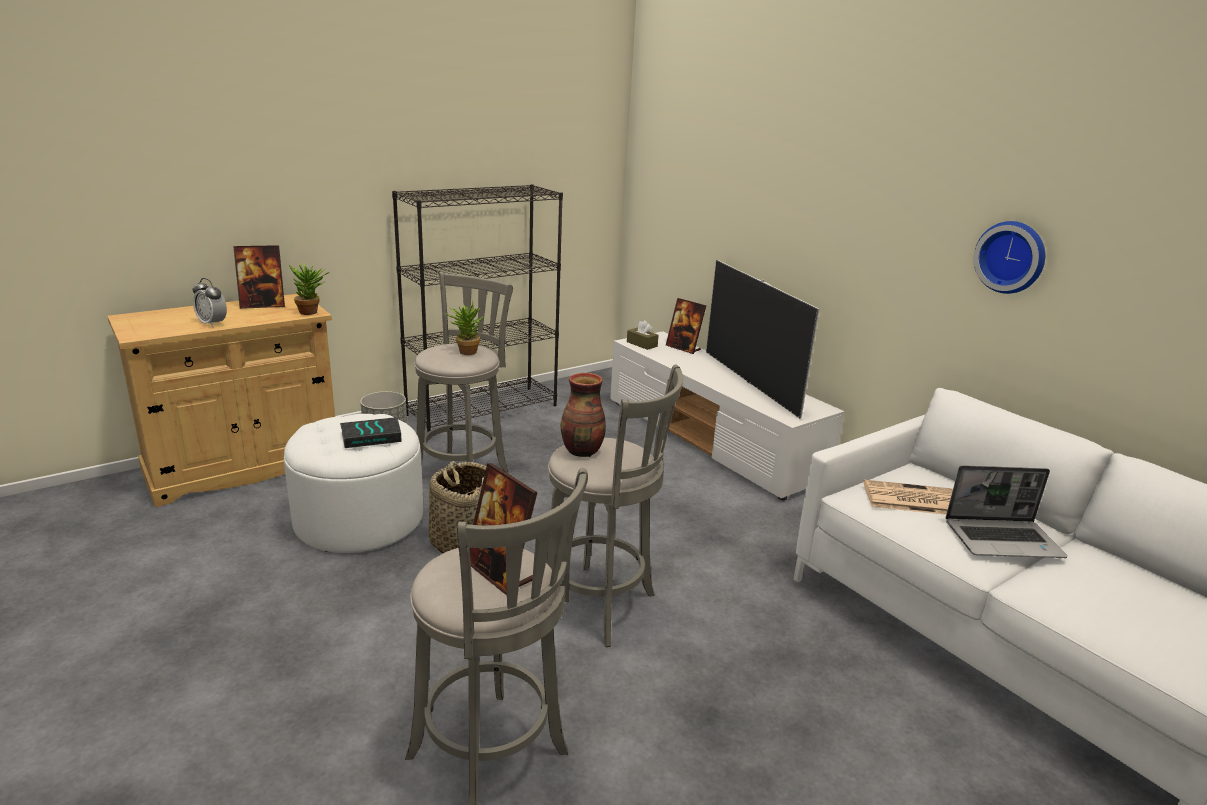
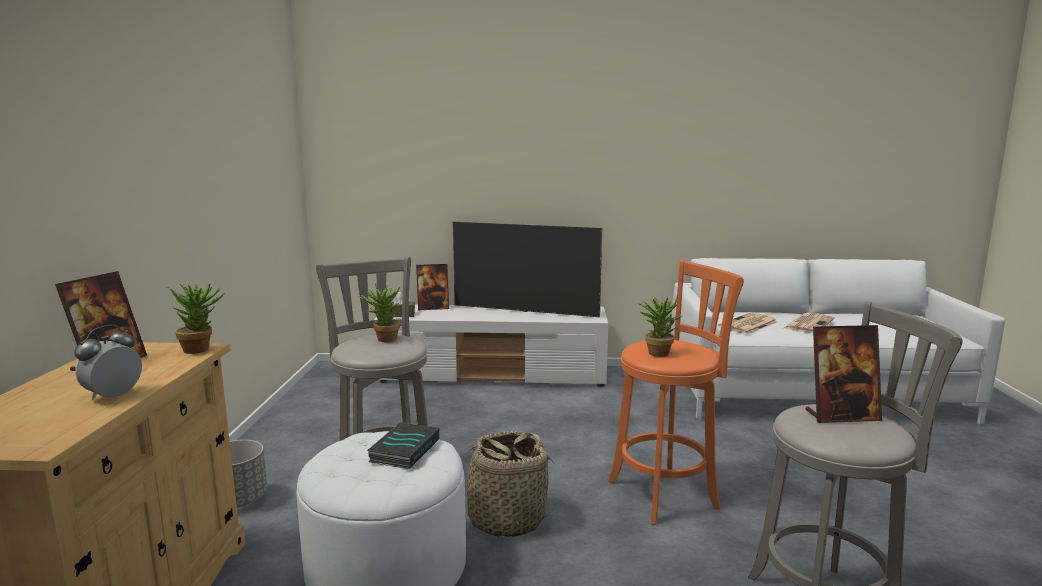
camera: 50 degrees left, 10 degrees down
(212, 323) = (113, 396): alarm clock -> alarm clock turned 135 degrees clockwise
(483, 409) = (283, 435): black bookcase -> none
(582, 451) = (657, 352): vase -> potted plant
(601, 607) = (667, 493): grey stool -> orange stool
(1003, 540) = (808, 324): laptop -> newspaper
(1011, 257) = (706, 165): wall clock -> none

